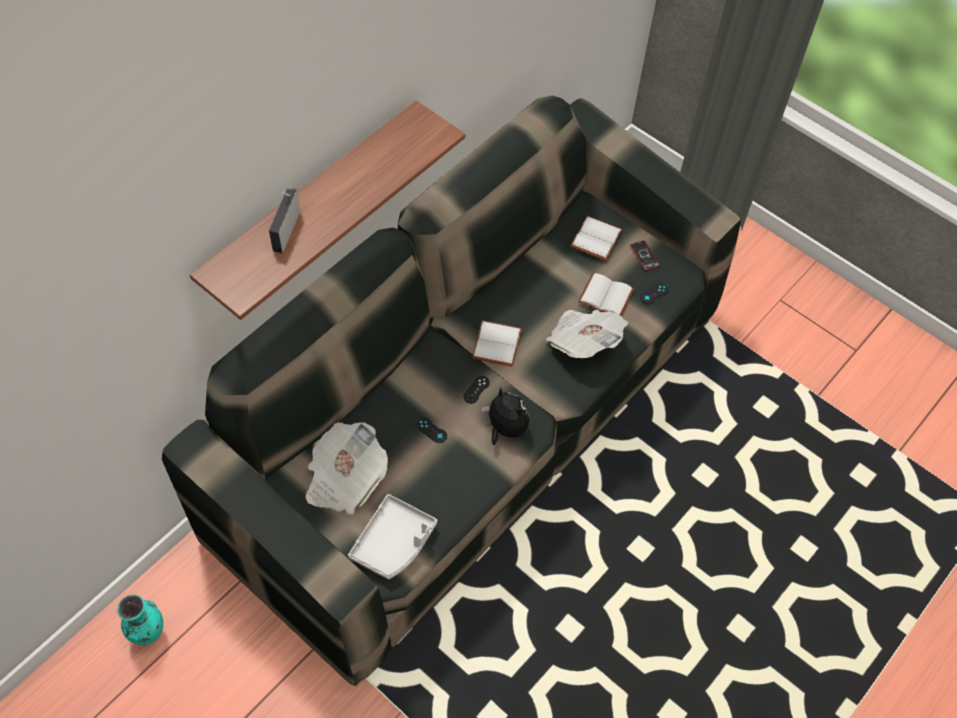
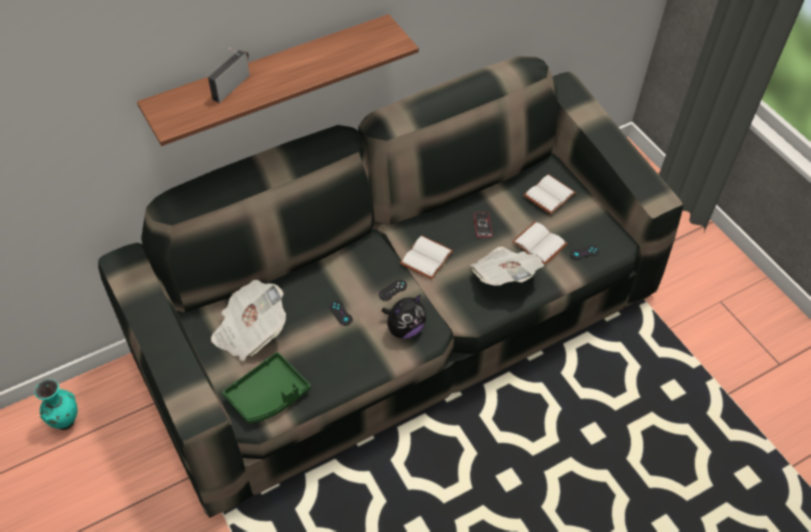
camera: 20 degrees right, 5 degrees down
(394, 542) = (268, 395): grey tray -> green tray
(505, 428) = (404, 328): plush toy -> plush toy turned 75 degrees clockwise
(644, 255) = (587, 219): phone -> phone (482, 225)

